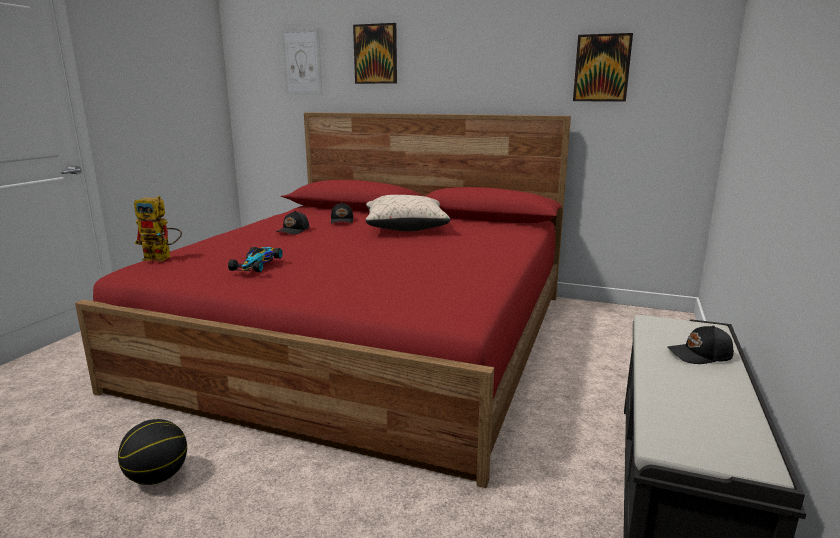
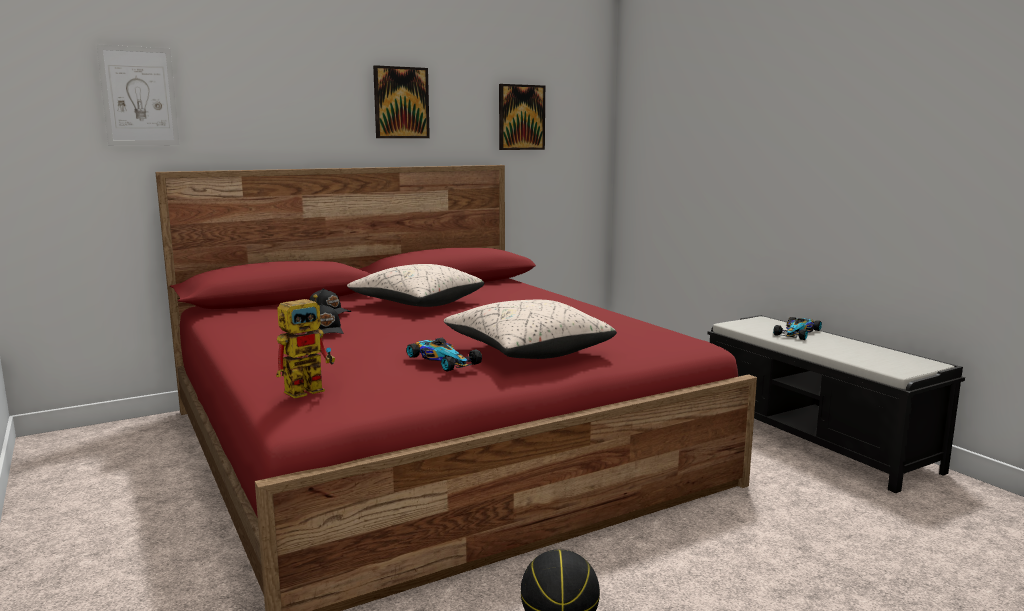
camera: 50 degrees left, 5 degrees down
(329, 276) = (527, 351): none -> beige pillow
(375, 54) = (266, 91): picture -> picture (401, 103)
(700, 355) = (797, 332): black cap -> toy car

